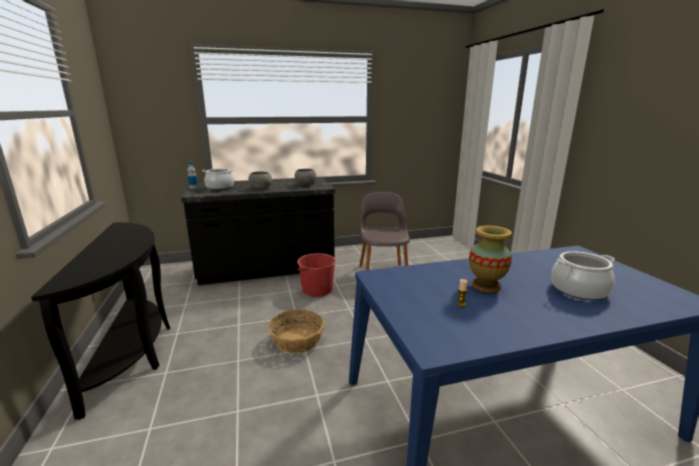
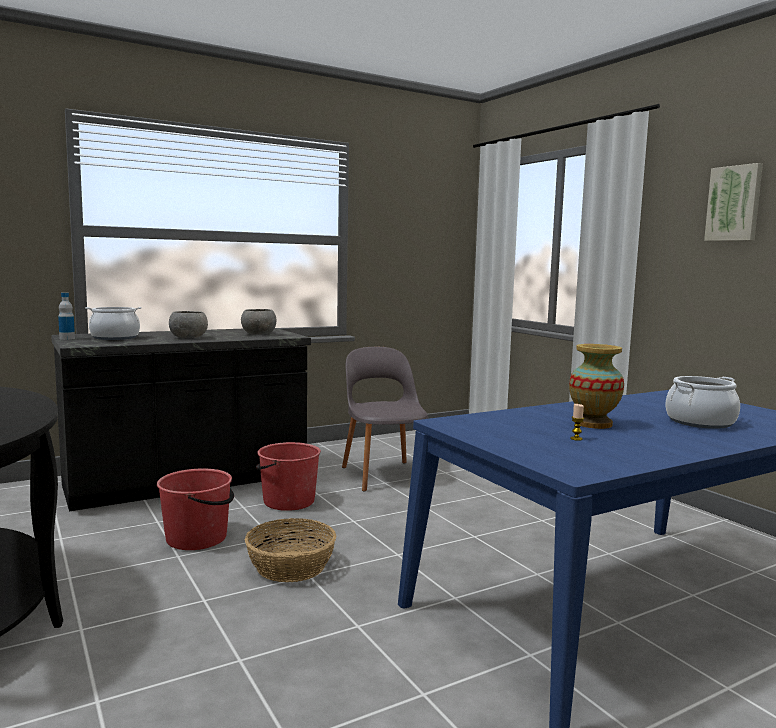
camera: 15 degrees left, 10 degrees down
(255, 312) = (197, 538): none -> red bucket
(658, 95) = (734, 203): none -> picture

